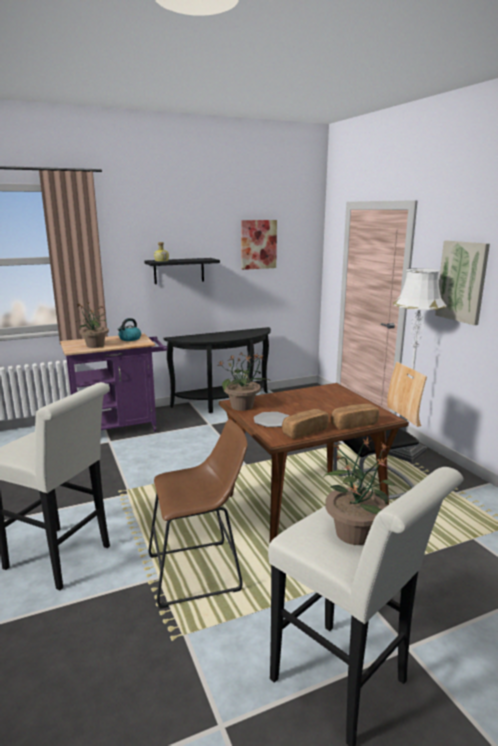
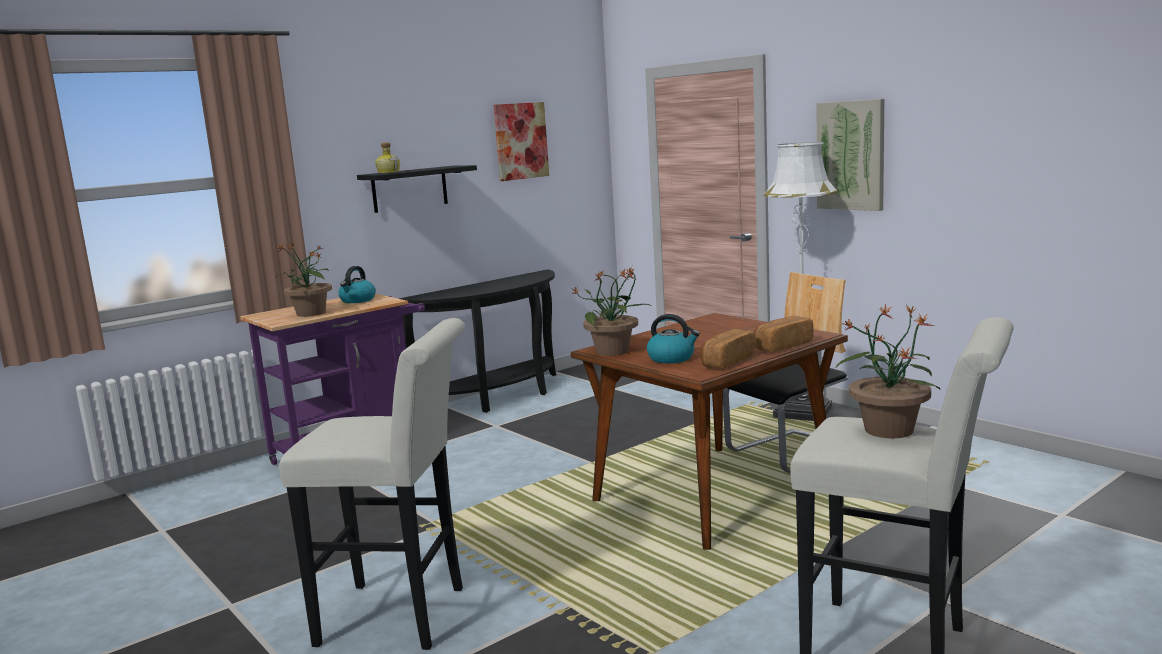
camera: 15 degrees left, 5 degrees down
(200, 572) = (622, 587): brown stool -> none
(272, 421) = (672, 358): plate -> kettle

